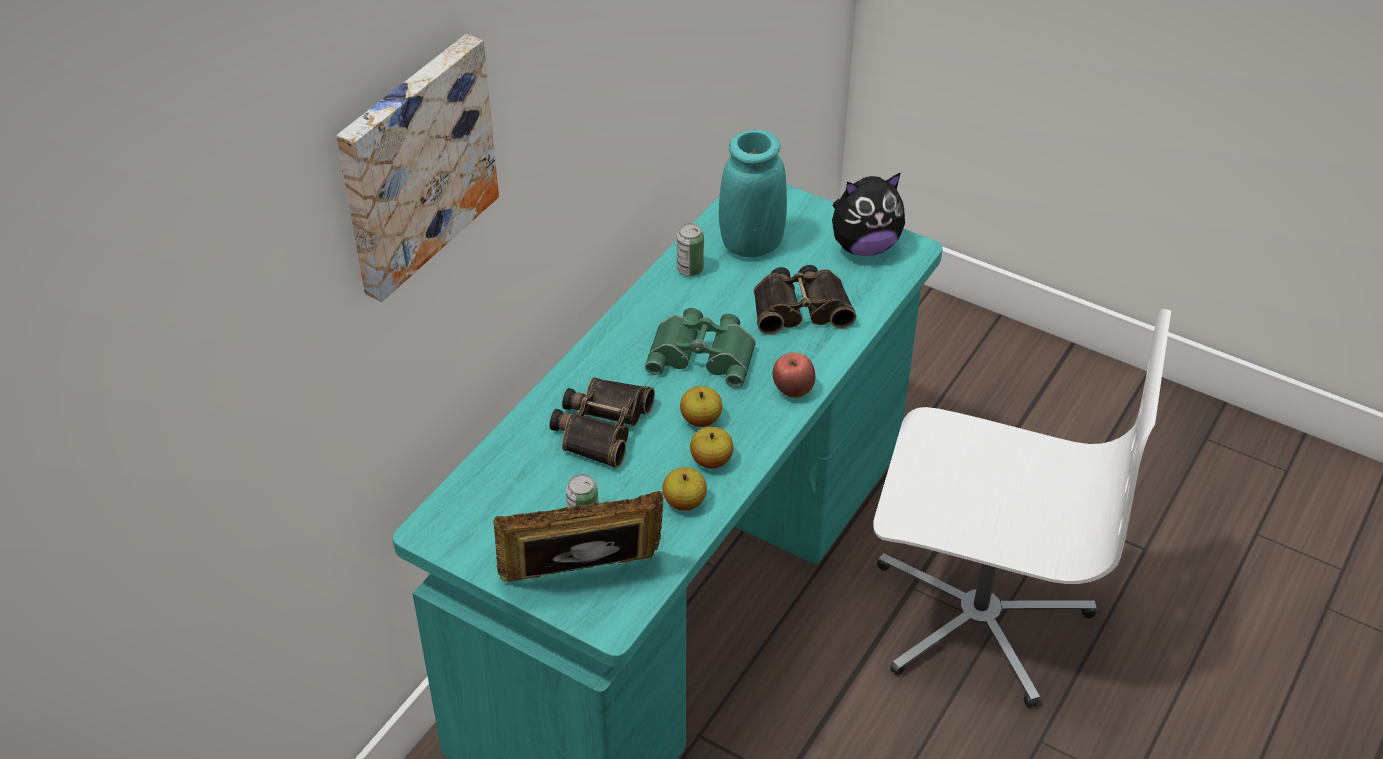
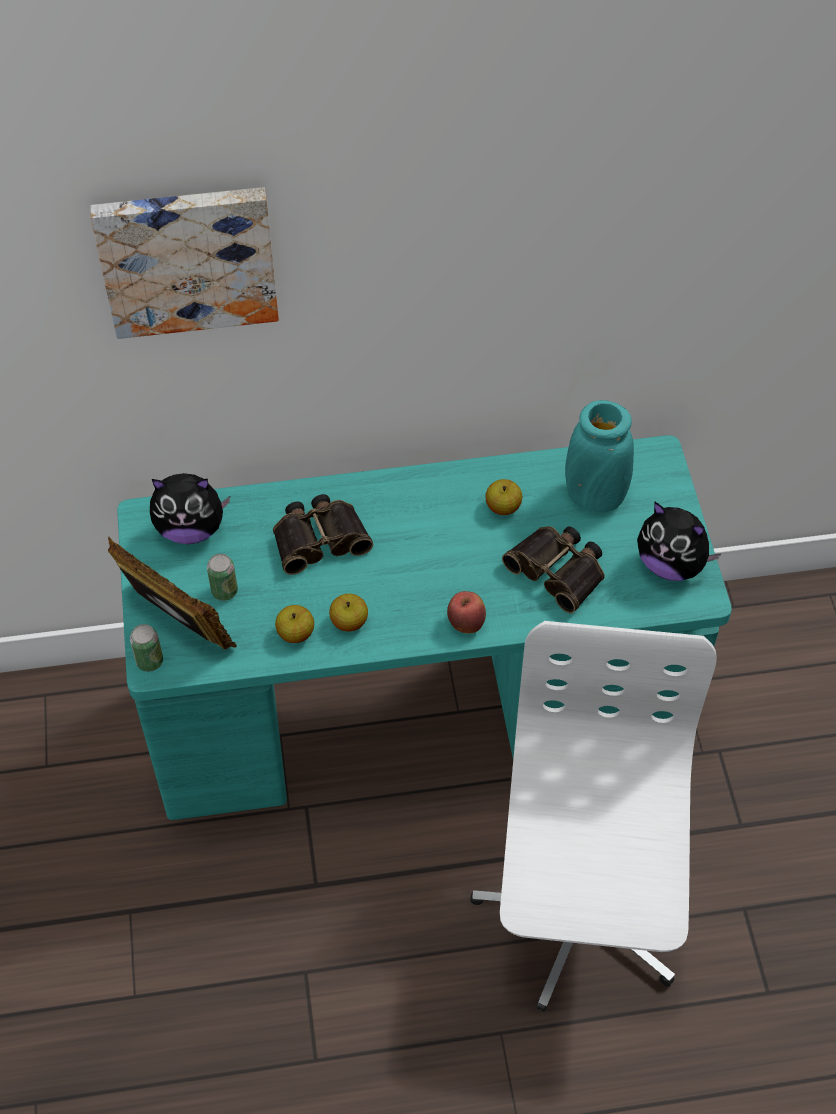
camera: 50 degrees right, 10 degrees up
(486, 505) = (191, 529): none -> plush toy
(690, 269) = (528, 478): can -> can (149, 661)
(701, 419) = (382, 589): apple -> apple (503, 507)
(703, 353) = (450, 545): green binoculars -> none
(978, 615) = (579, 913): white office chair -> white office chair turned 150 degrees counterclockwise

